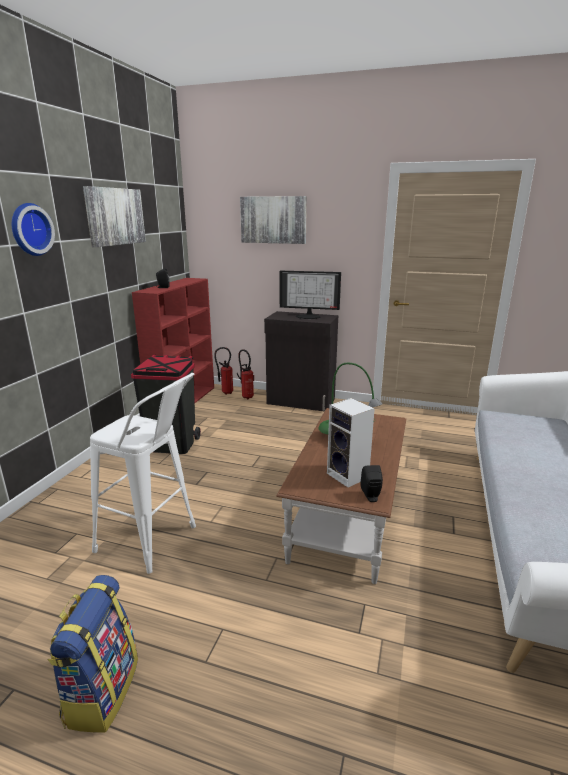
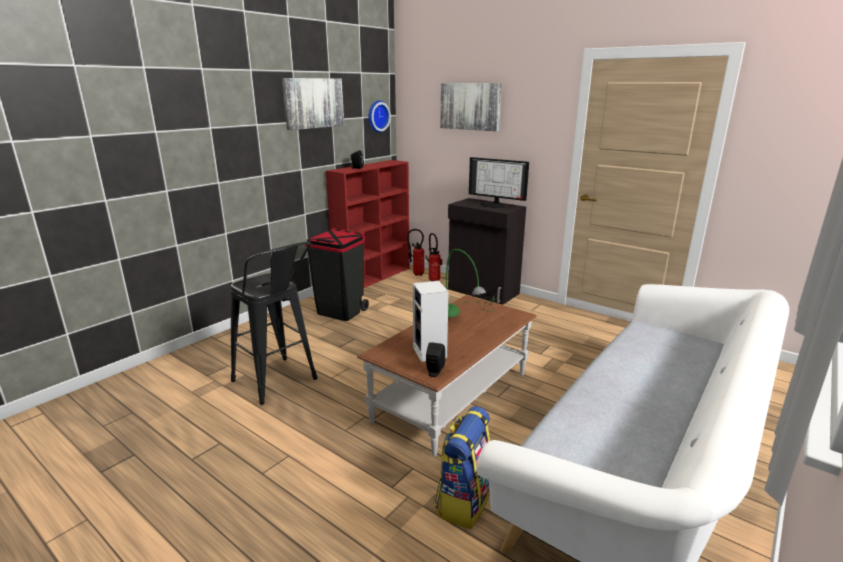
camera: 20 degrees right, 0 degrees up
(29, 229) = (228, 115): wall clock -> wall clock (377, 116)
(101, 690) = (184, 470): backpack -> backpack (463, 500)
(154, 542) = (279, 384): white stool -> black stool

